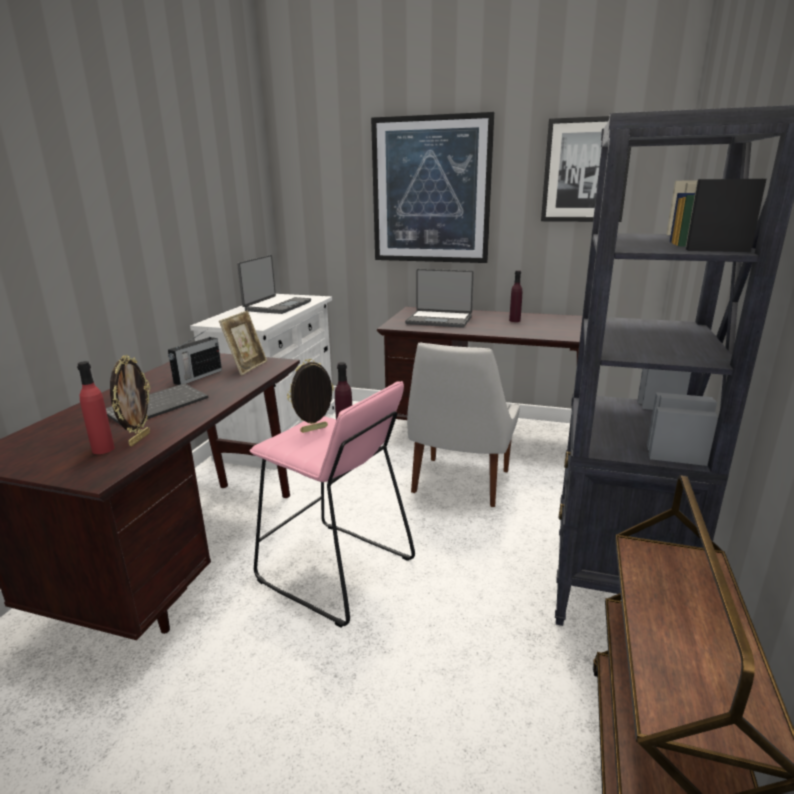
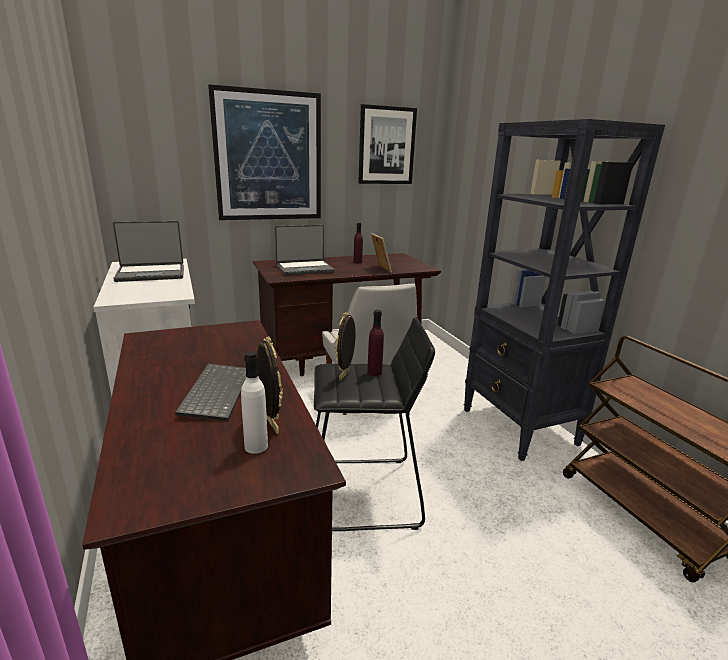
camera: 40 degrees left, 0 degrees up
(103, 449) = (256, 446): red bottle -> white bottle
(197, 377) = (194, 356): radio -> none
(247, 367) = (225, 336): picture frame -> picture frame (380, 269)
(277, 306) = (151, 274): laptop -> laptop turned 90 degrees clockwise
(335, 571) = (362, 494): pink stool -> black stool

